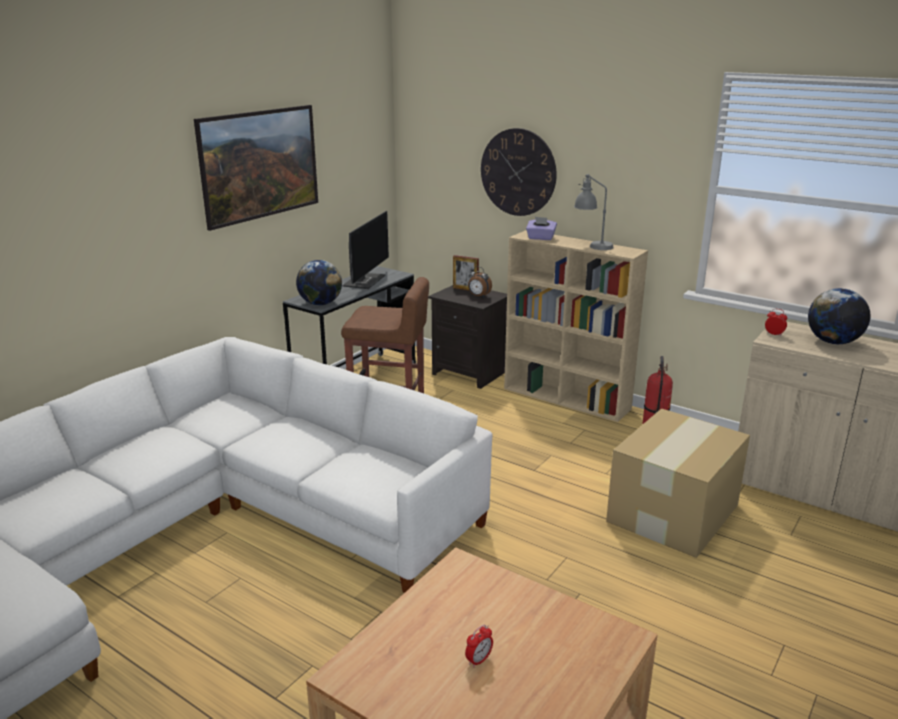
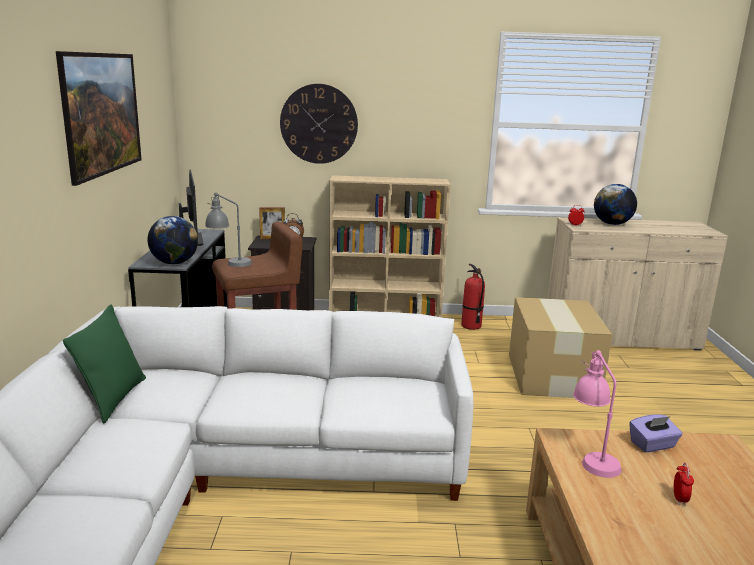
camera: 35 degrees left, 5 degrees down
(187, 413) = (113, 399): none -> green pillow
(461, 591) = (591, 457): none -> pink table lamp
(540, 238) = (356, 179): purple tissue box -> purple tissue box (652, 445)
(591, 245) = (403, 179): grey table lamp -> grey table lamp (229, 263)

